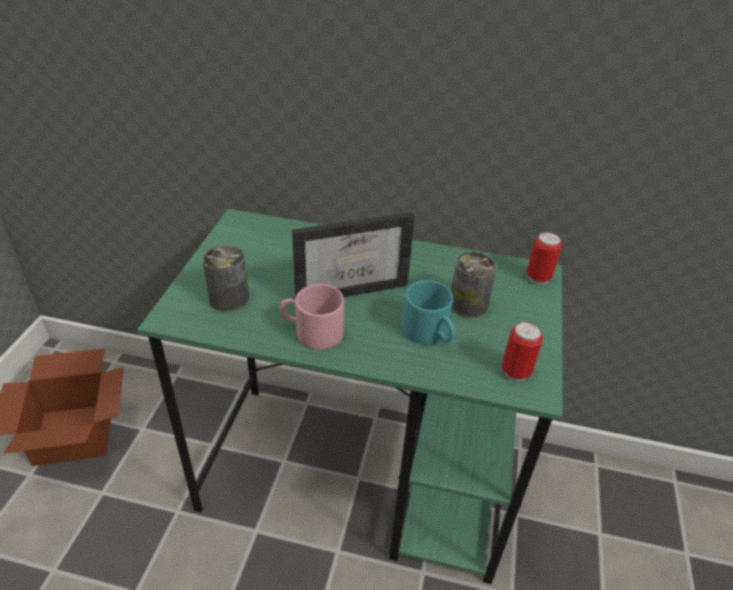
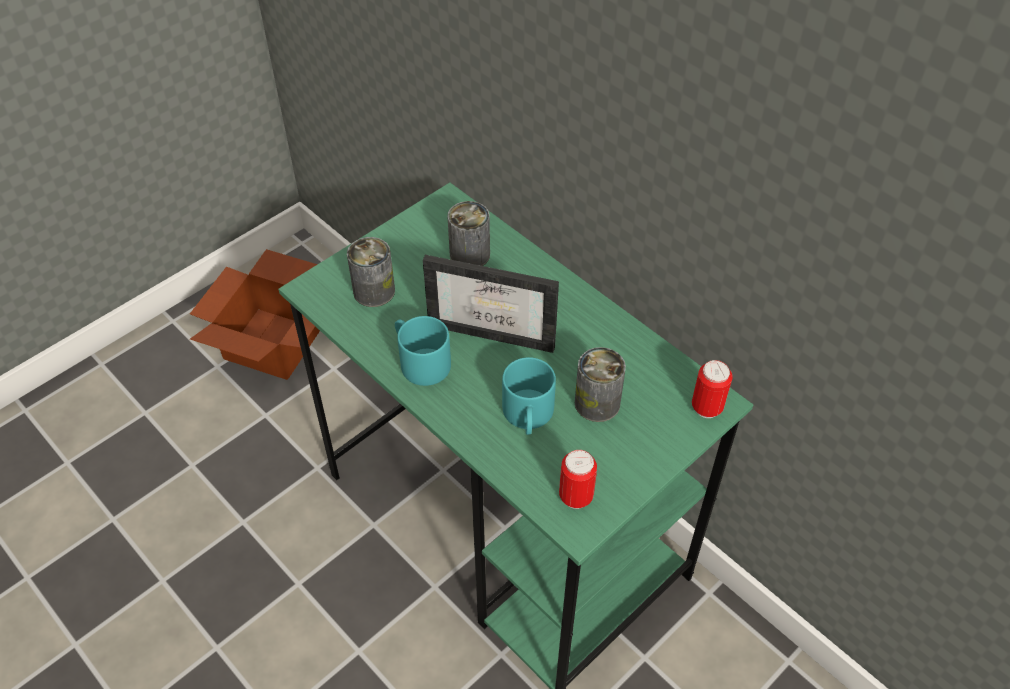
camera: 35 degrees right, 10 degrees up
(286, 247) = (470, 254): none -> can
(311, 332) = (419, 361): pink mug -> turquoise mug

